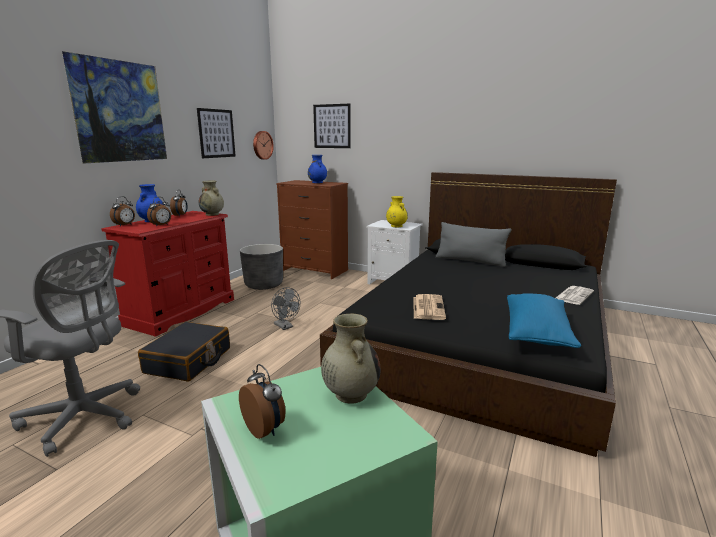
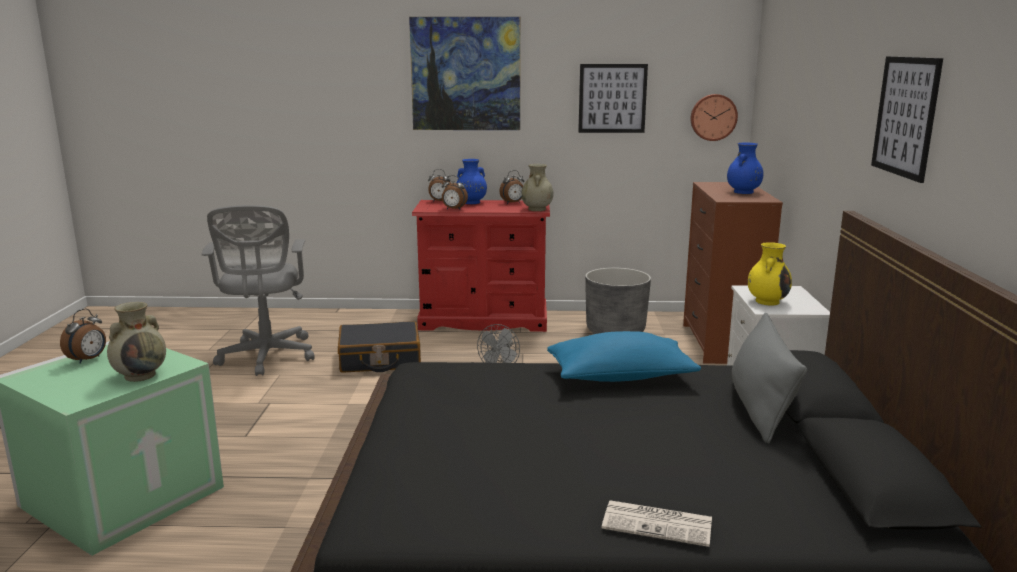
camera: 65 degrees right, 0 degrees up
(332, 126) = (788, 94): picture -> picture (905, 116)
(428, 307) = (458, 401): newspaper -> none
(536, 333) = (426, 490): blue pillow -> blue pillow (620, 378)

